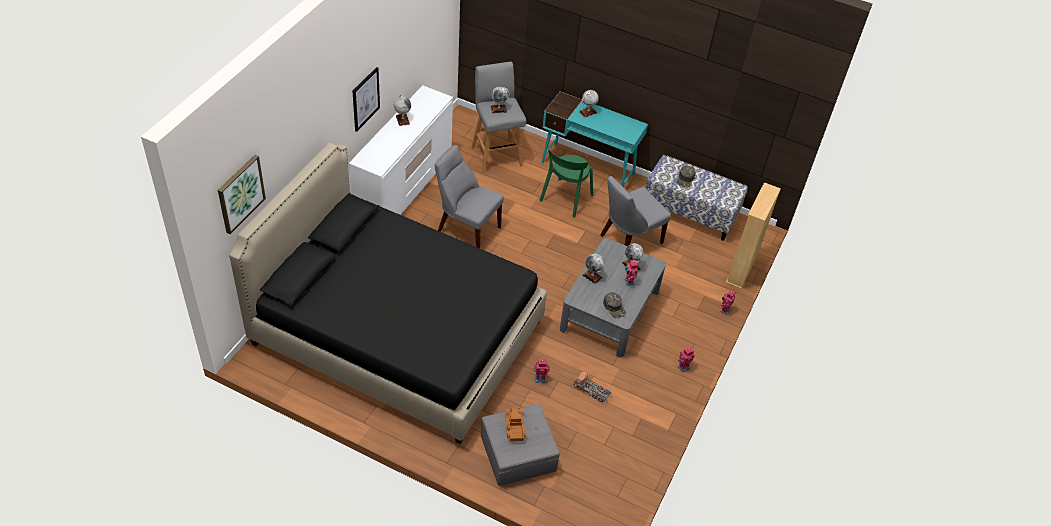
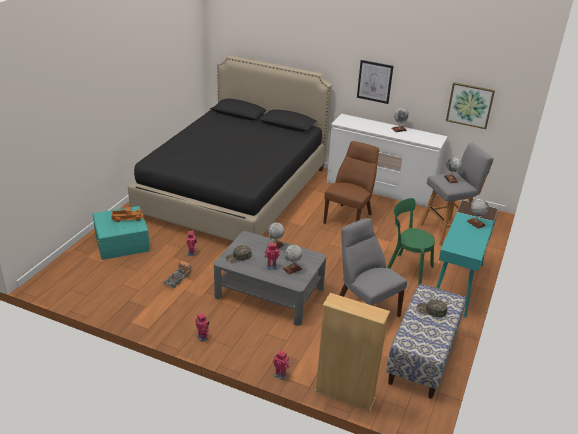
camera: 90 degrees right, 15 degrees down
(240, 193) = (241, 33): picture -> picture (470, 105)
(466, 228) = (349, 217): grey chair -> brown chair
(517, 453) = (122, 242): grey storage box -> turquoise storage box

